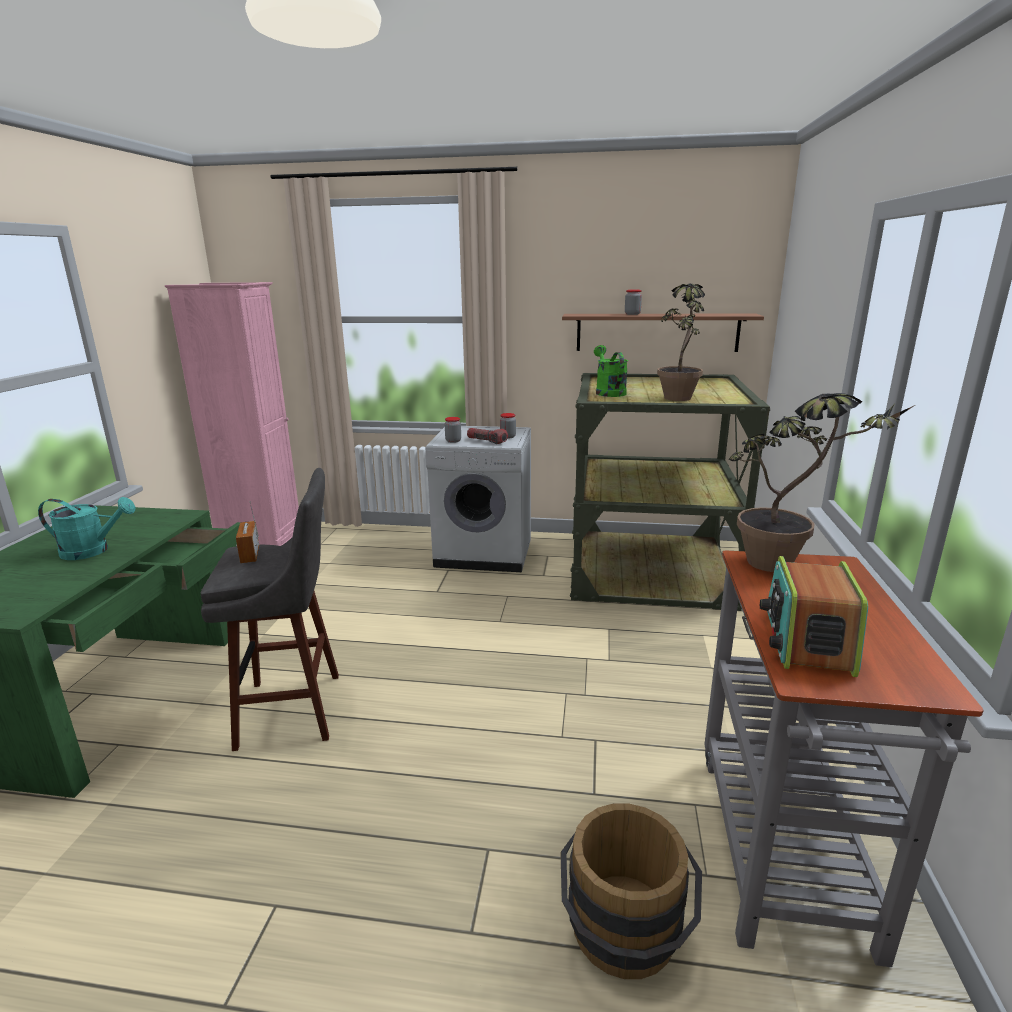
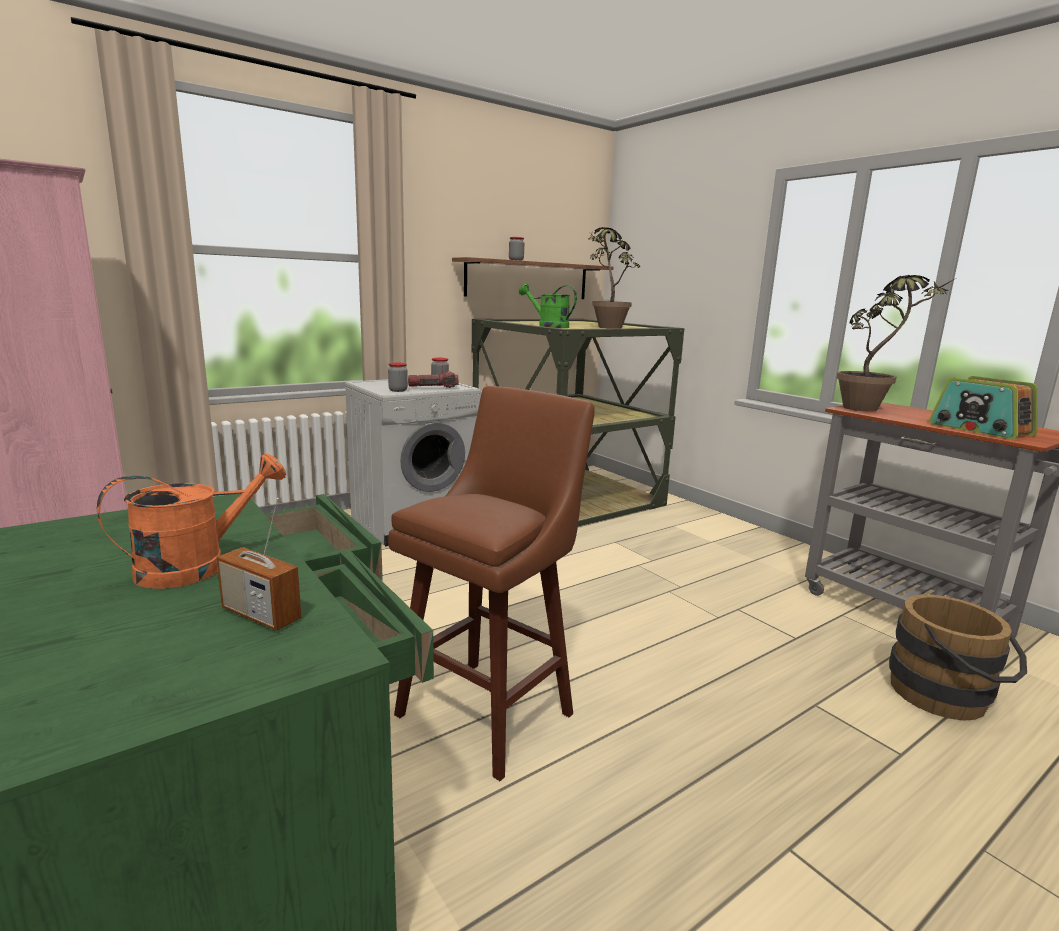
camera: 45 degrees left, 5 degrees down
(93, 551) = (197, 566): turquoise watering can -> orange watering can
(250, 555) = (464, 504): radio -> radio (261, 614)
(295, 710) = (490, 711): grey stool -> brown stool

